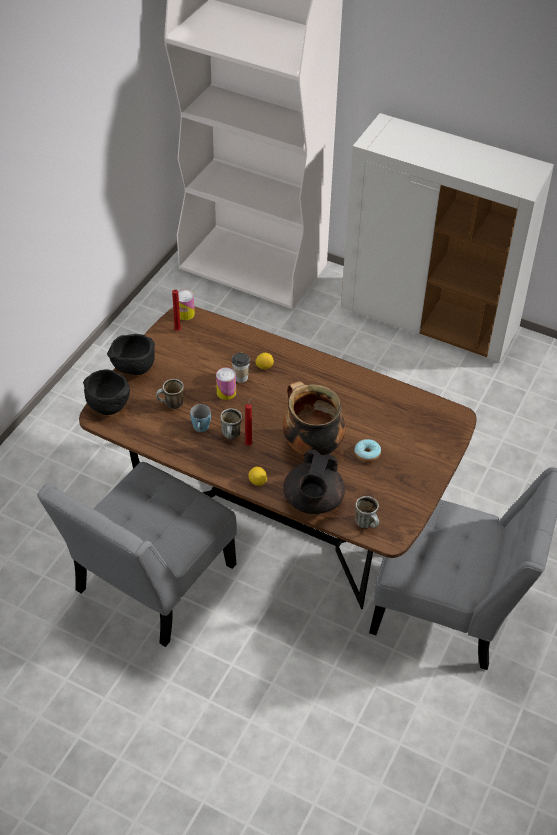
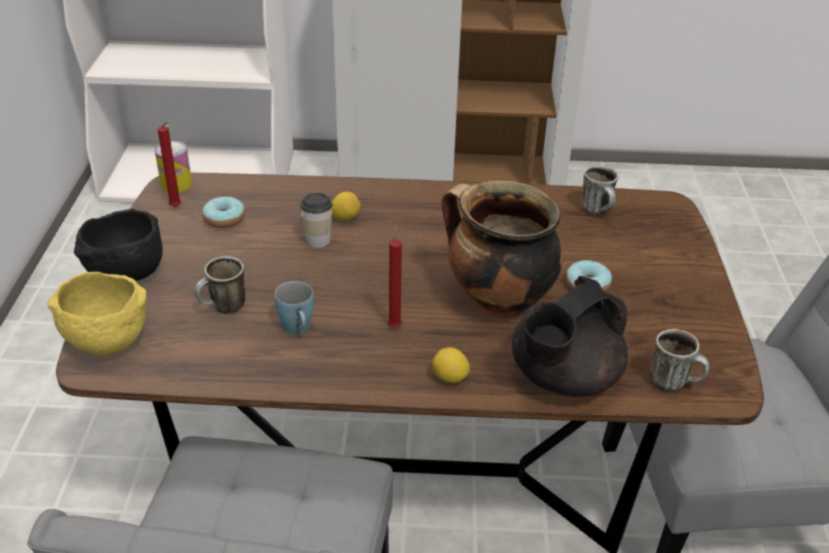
camera: 25 degrees left, 10 degrees down
(107, 406) = (105, 342): black bowl -> yellow bowl
(199, 347) = (224, 219): none -> donut
(226, 392) = (308, 266): can -> none
(232, 436) = (358, 324): mug -> mug (599, 211)
(313, 501) = (563, 378): black teapot -> black teapot turned 60 degrees clockwise

